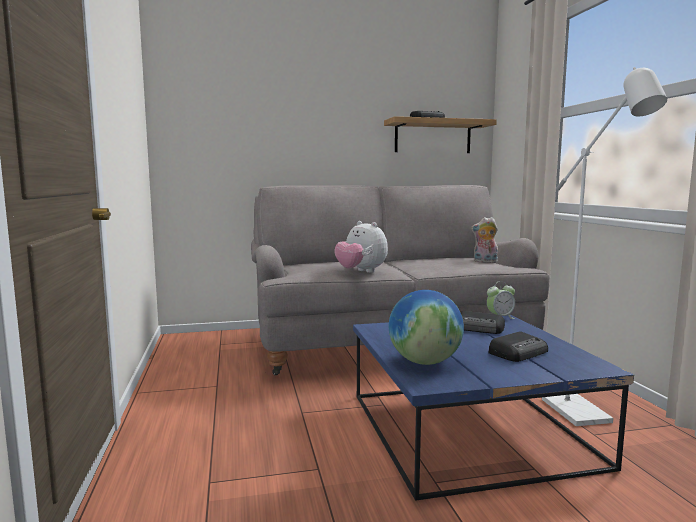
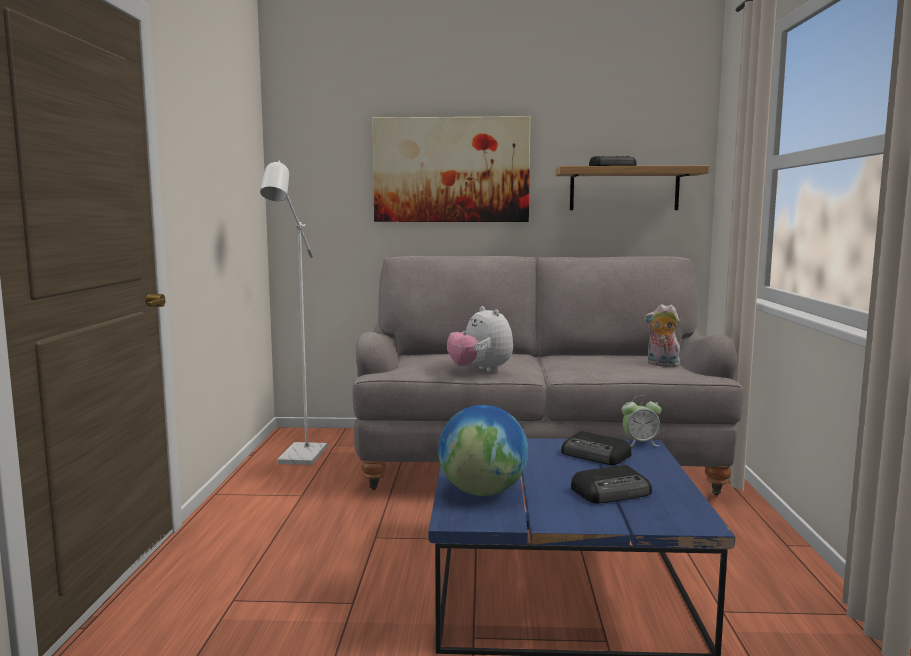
camera: 15 degrees right, 0 degrees up
(305, 119) = (451, 170): none -> picture
(583, 416) = (728, 586): white floor lamp -> white floor lamp (299, 459)

